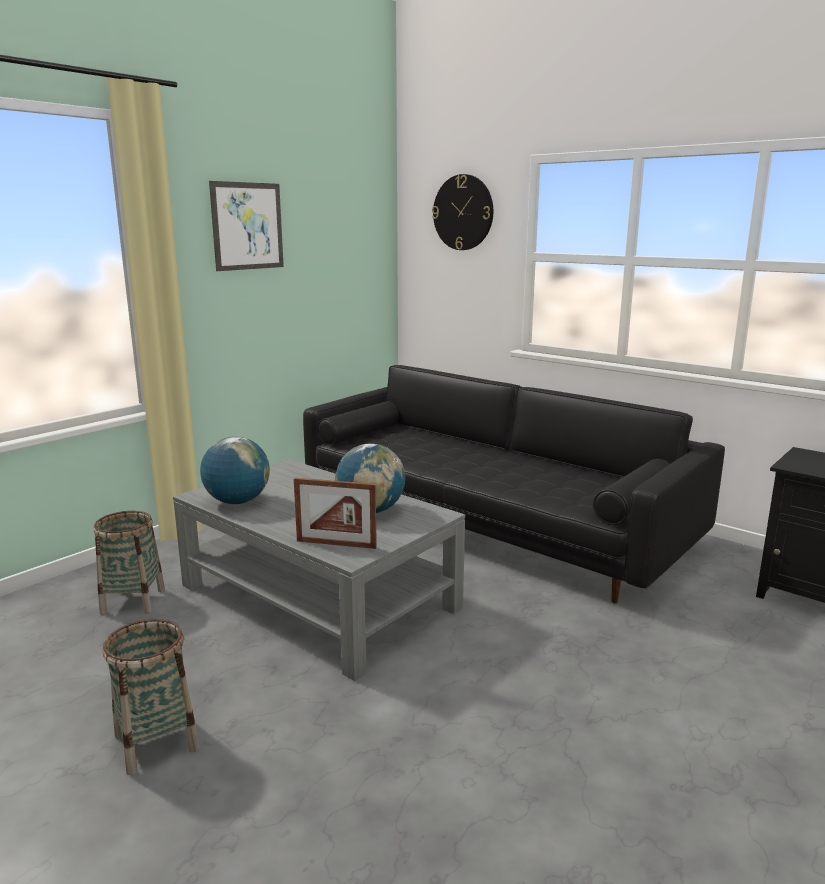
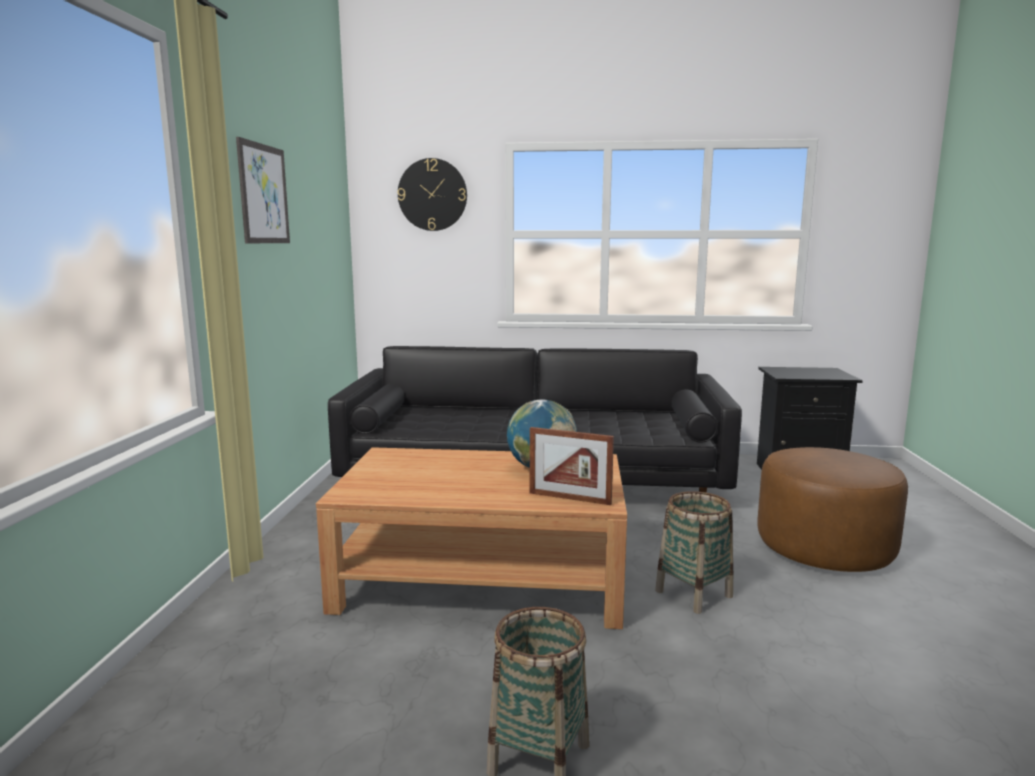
camera: 35 degrees left, 5 degrees down
(133, 601) = (287, 648): basket -> basket (694, 593)
(237, 502) = (402, 491): globe -> none
(320, 597) = (484, 577): grey coffee table -> brown coffee table
(336, 544) = (569, 498): picture frame -> picture frame turned 45 degrees clockwise
(687, 690) = (824, 549): none -> brown ottoman

